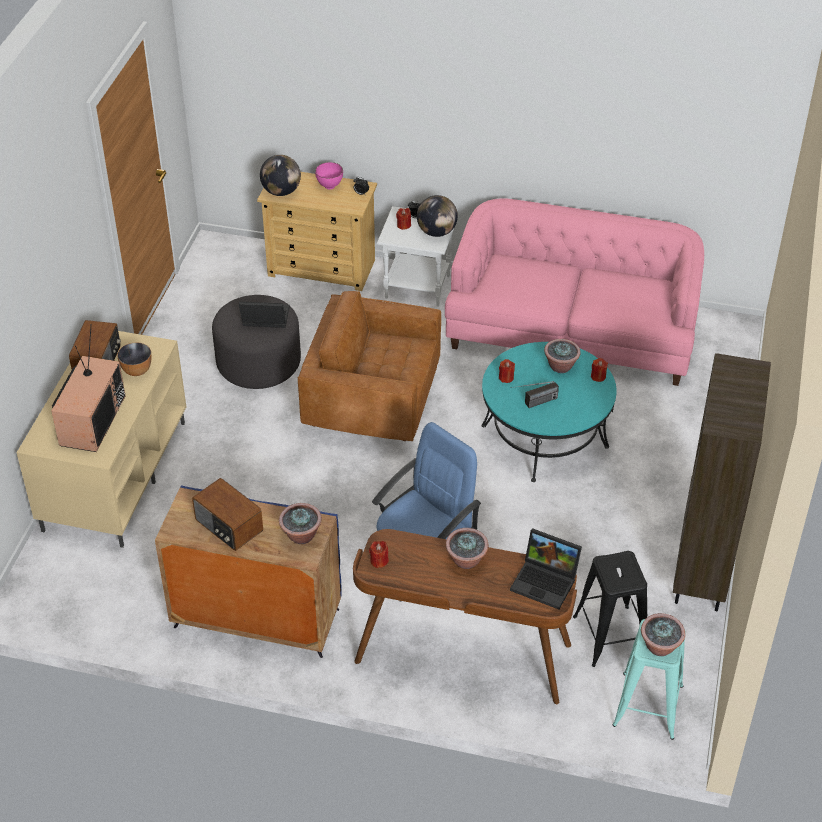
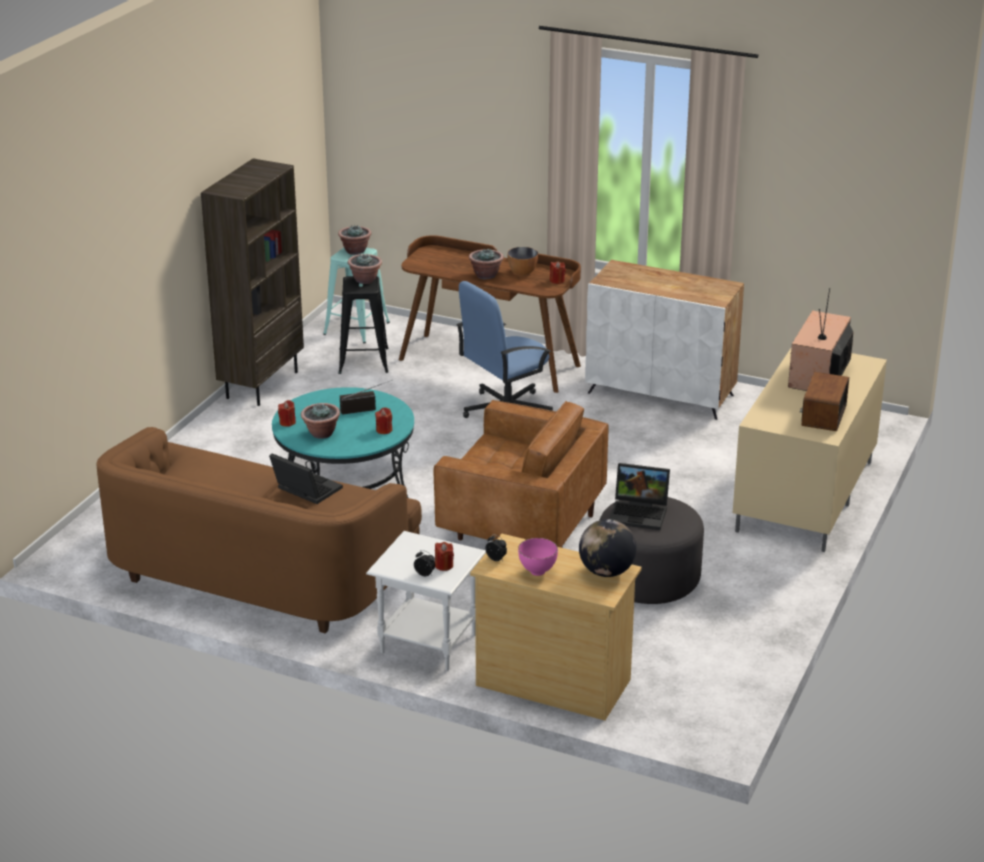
camera: 170 degrees left, 15 degrees down
(136, 370) = (779, 405): bowl -> bowl (522, 272)
(228, 526) = (681, 284): radio -> none
(255, 618) = (661, 394): blue cabinet -> white cabinet
(301, 536) = (620, 275): potted plant -> potted plant (365, 280)
(436, 232) = (403, 553): globe -> none
(546, 582) = (427, 262): laptop -> laptop (304, 490)
(572, 332) = (258, 572): pink sofa -> brown sofa

